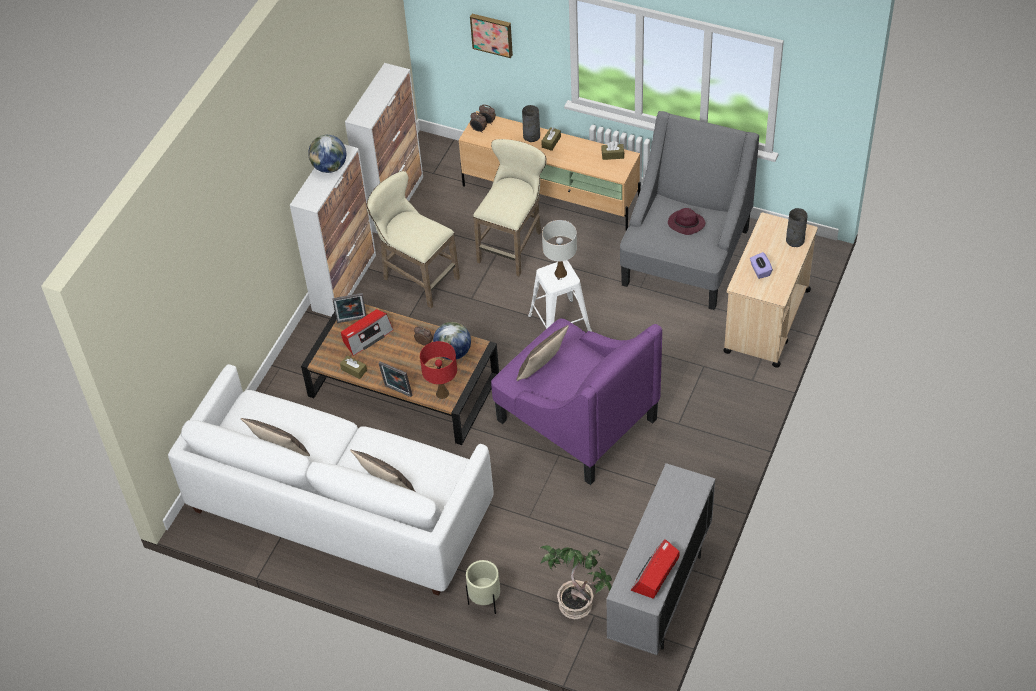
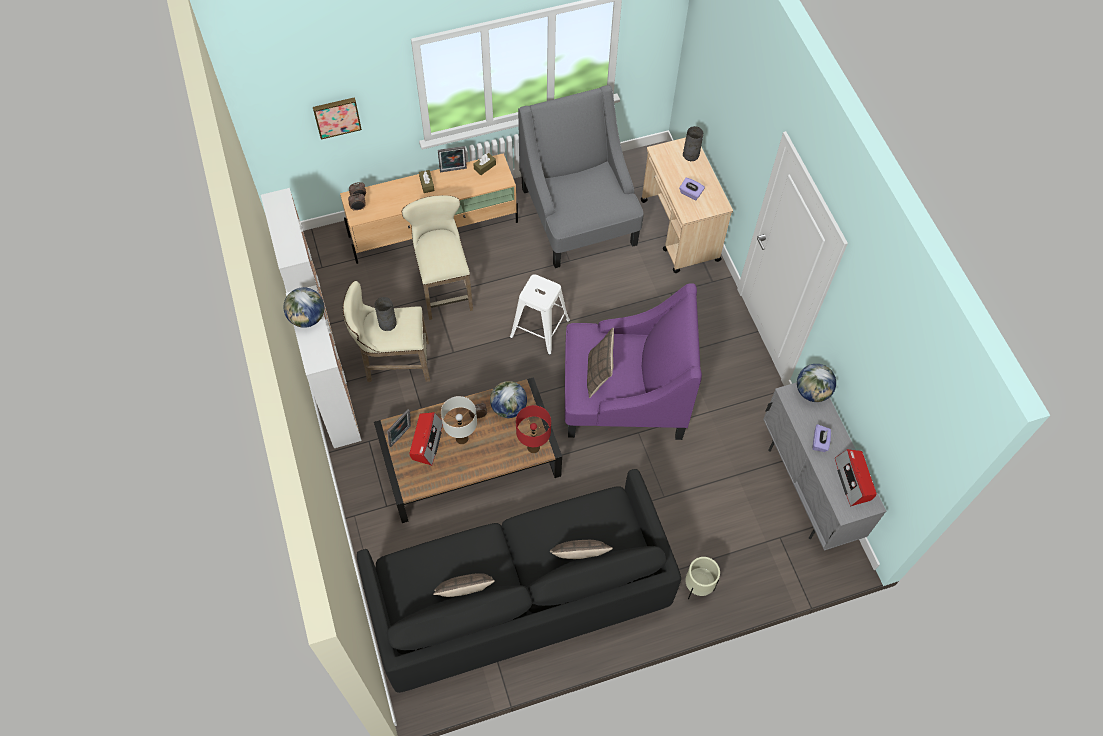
camera: 45 degrees left, 10 degrees up
(339, 508) = (519, 597): white sofa -> black sofa
(354, 370) = (444, 477): brown tissue box -> none
(397, 392) = (497, 471): picture frame -> picture frame (453, 171)
(531, 136) = (406, 188): grey vase -> grey vase (388, 324)
(560, 273) = (539, 288): white table lamp -> white table lamp (461, 438)
(577, 604) = (761, 538): potted plant -> none
(658, 527) = (819, 442): none -> purple tissue box
(685, 224) = (589, 190): purple hat -> none
(695, 486) = (812, 392): none -> globe

